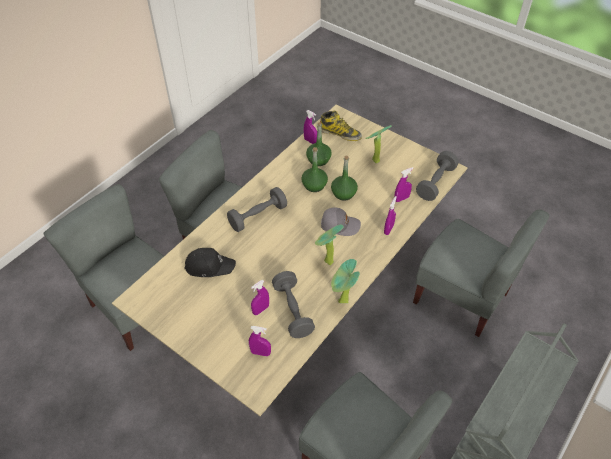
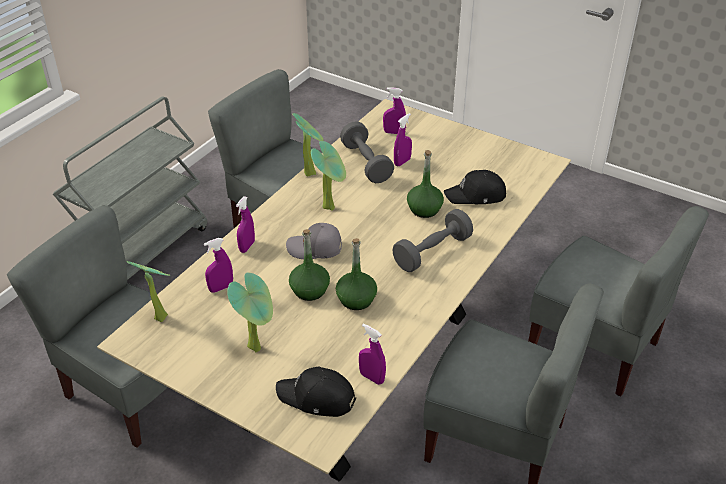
camera: 175 degrees right, 10 degrees down
(318, 160) = (353, 342): green bottle -> green bottle (424, 209)
(340, 133) = (317, 398): boot -> black cap
(435, 183) = (160, 315): grey dumbbell -> potted plant

